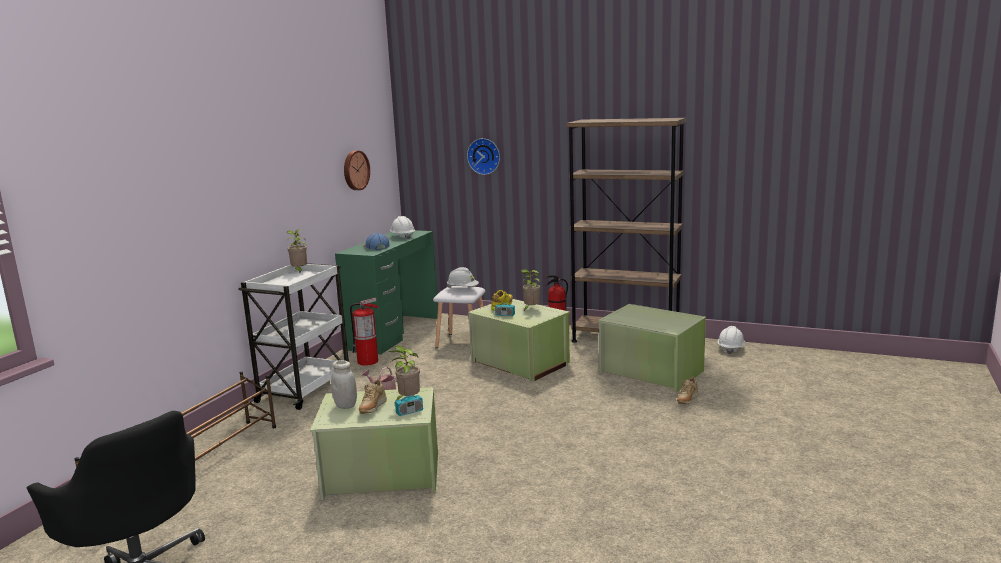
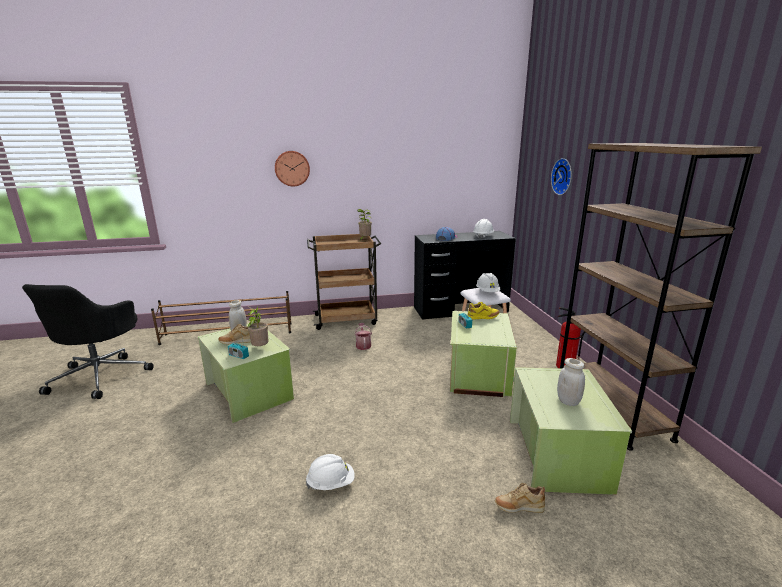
camera: 55 degrees right, 5 degrees up
(305, 388) = (347, 319): white cart -> brown cart
(355, 170) = (455, 174): wall clock -> wall clock (292, 168)
(368, 361) = (406, 320): fire extinguisher -> none
(393, 333) = (460, 309): green desk -> black desk
(530, 309) = (494, 330): potted plant -> none
(659, 320) = (568, 401): none -> white jar
(730, 349) = (717, 498): white hard hat -> white hard hat (331, 483)

